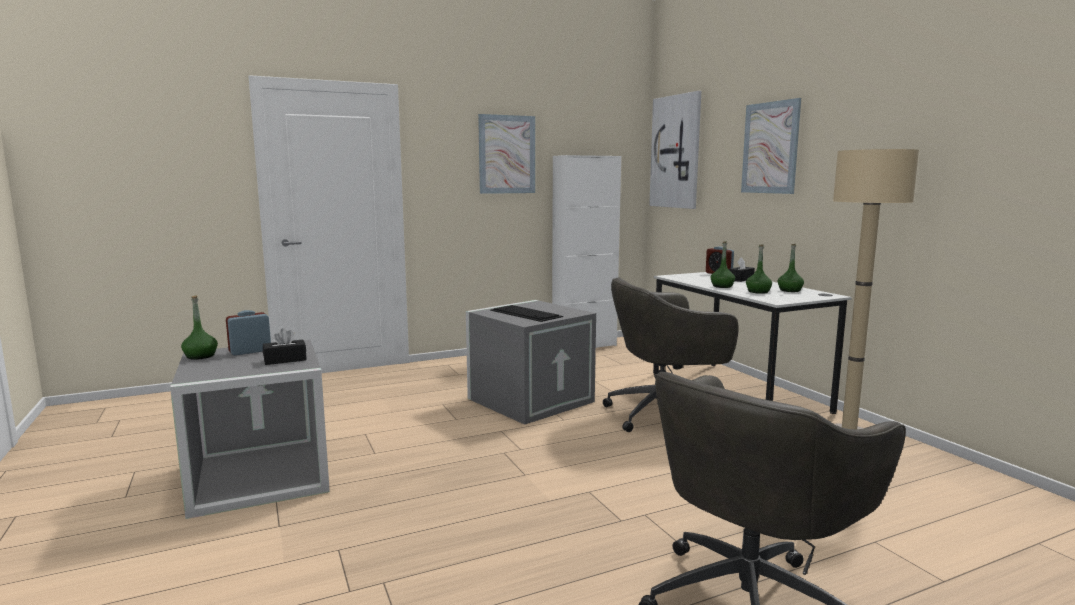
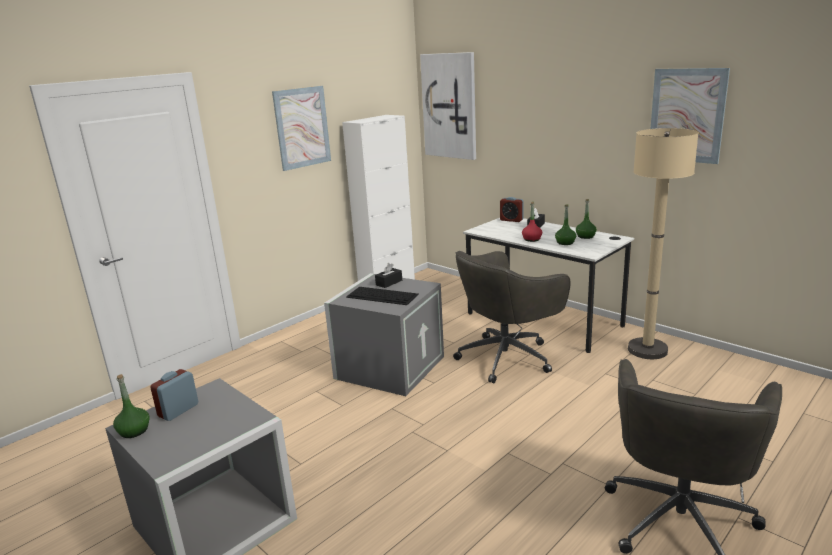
camera: 20 degrees left, 10 degrees up
(285, 360) = (230, 414): black tissue box -> black tissue box (389, 282)
(722, 286) = (531, 239): green bottle -> red bottle
(770, 148) = (550, 111): picture -> picture (687, 115)

